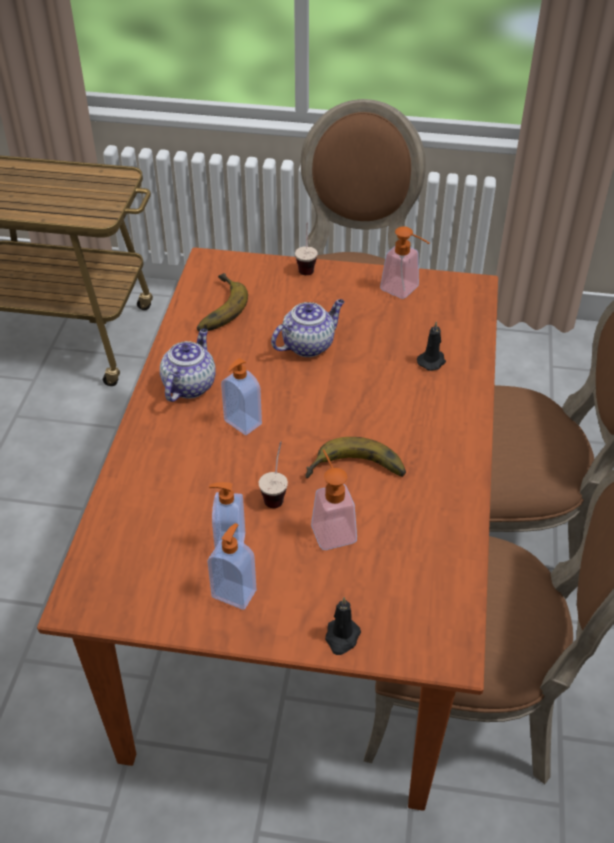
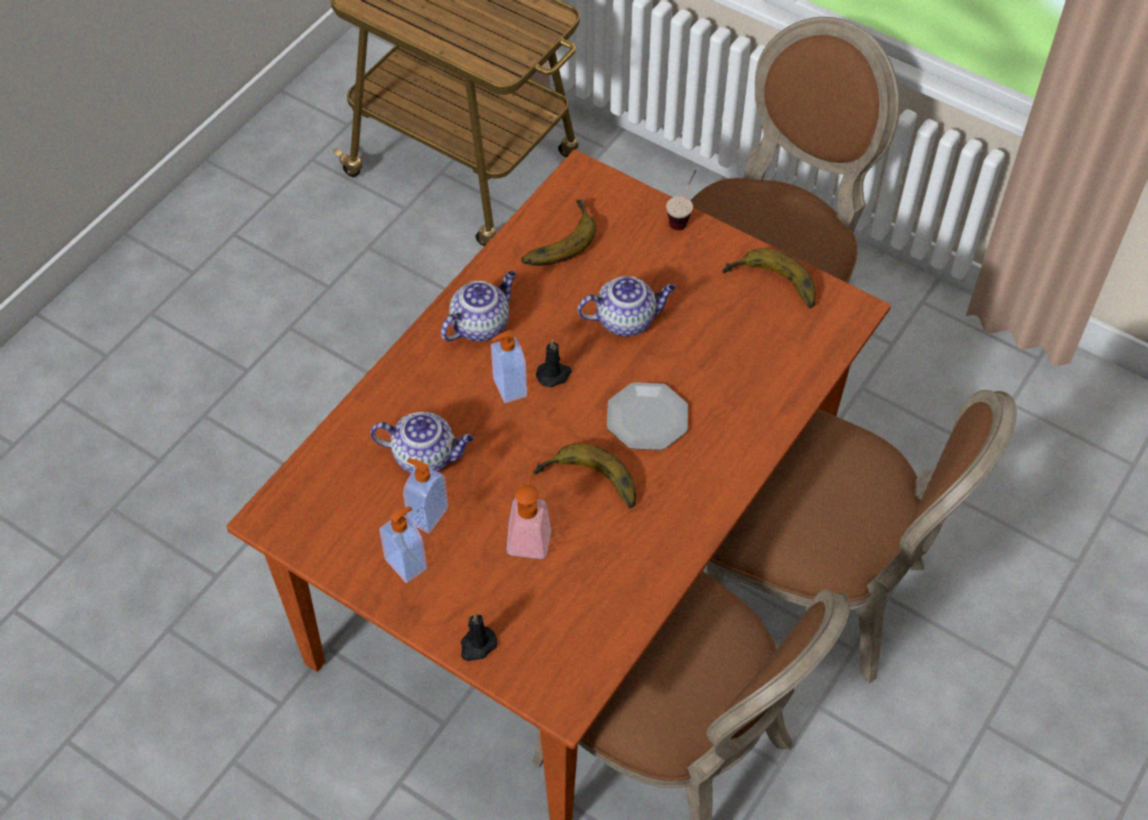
camera: 25 degrees right, 10 degrees up
(200, 499) = (426, 456): none -> teapot
(276, 492) = (499, 477): cup -> none
(372, 407) = (648, 418): none -> plate
(405, 291) = (771, 288): soap dispenser -> banana
(432, 361) = (744, 387): black candle -> black candle (554, 375)

